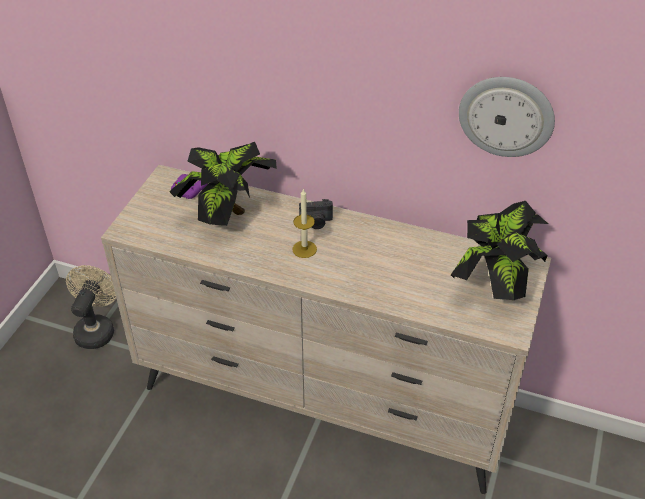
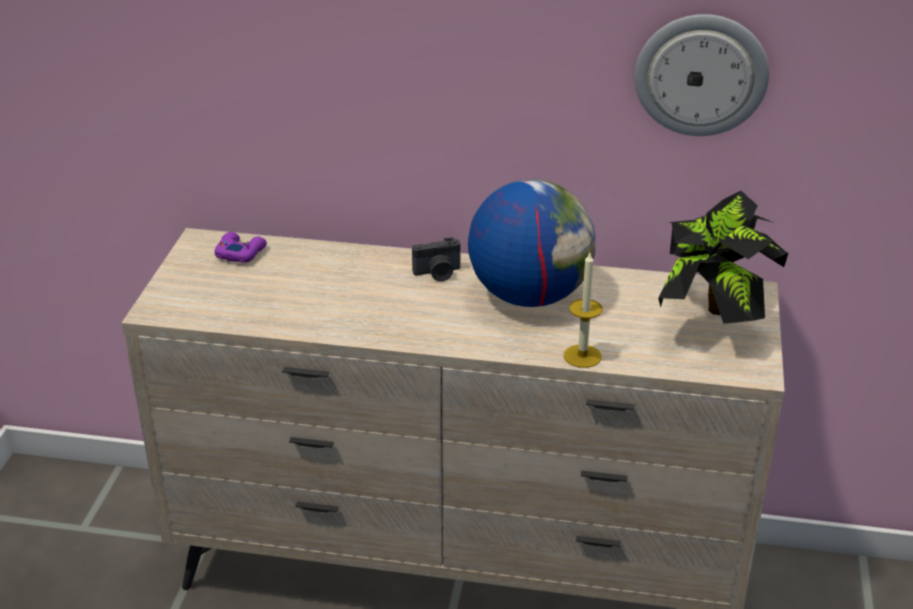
camera: 10 degrees left, 10 degrees down
(96, 329) = (86, 516): beige fan -> none
(228, 216) = (307, 278): potted plant -> none
(304, 249) = (431, 306): candle -> candle (582, 356)
(373, 248) = (529, 295): none -> globe

